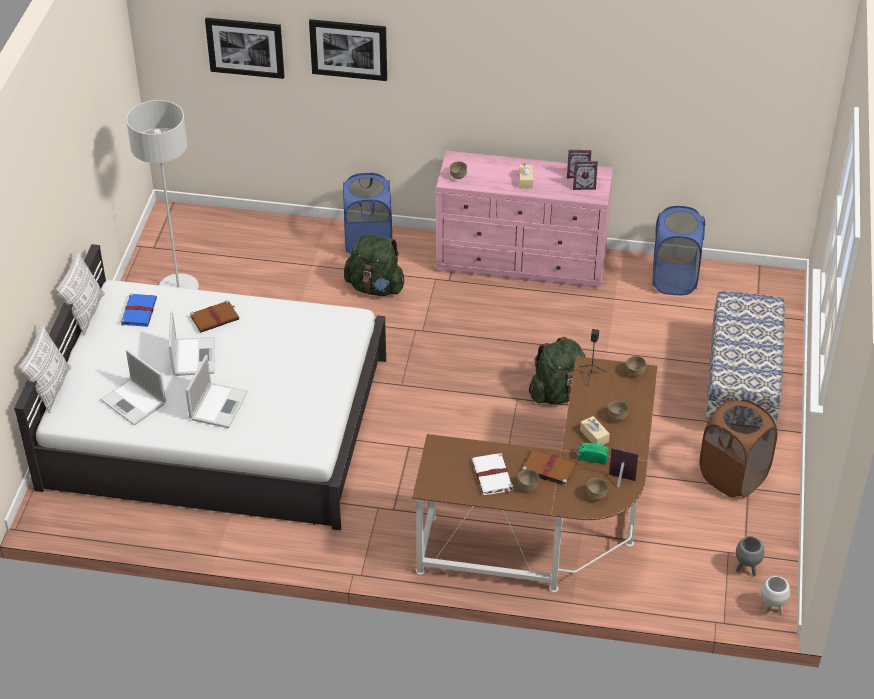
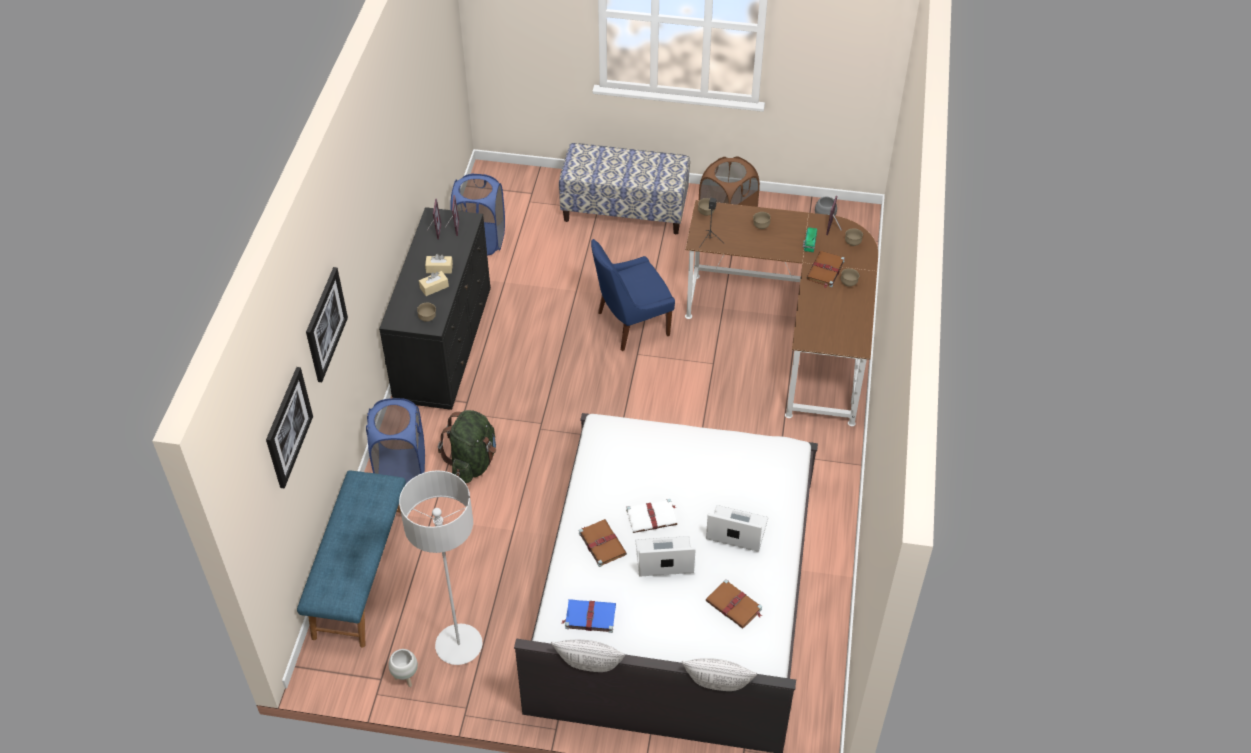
camera: 90 degrees left, 5 degrees up
(134, 402) = (734, 606): laptop -> brown book
(257, 228) = (360, 574): none -> blue bench
(492, 476) = (839, 305): white book -> white book (652, 517)
(522, 262) = (444, 345): pink dresser -> black dresser
(559, 393) = (630, 325): green backpack -> blue chair
(594, 436) = (784, 241): beige tissue box -> beige tissue box (434, 287)
(771, 609) = (861, 214): white planter -> white planter (406, 678)

